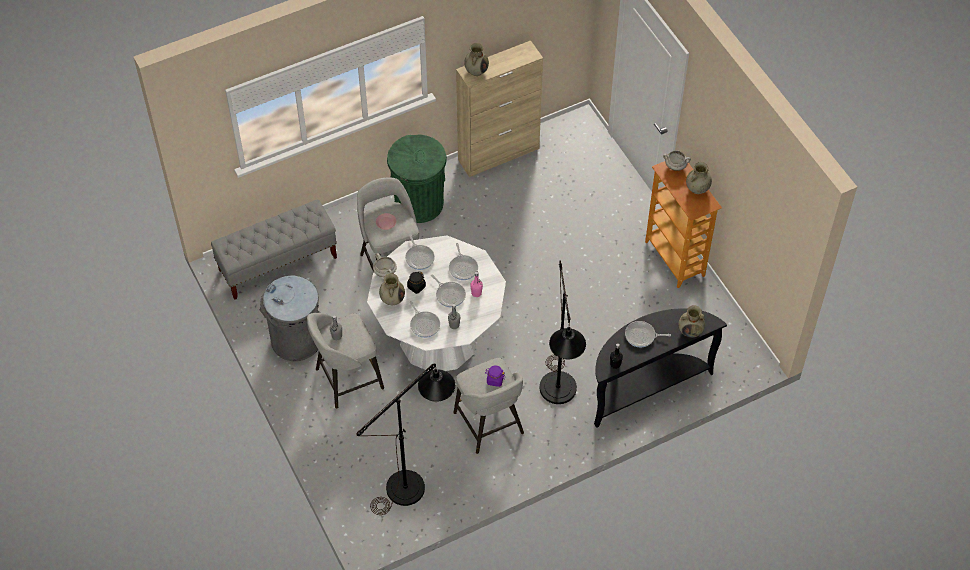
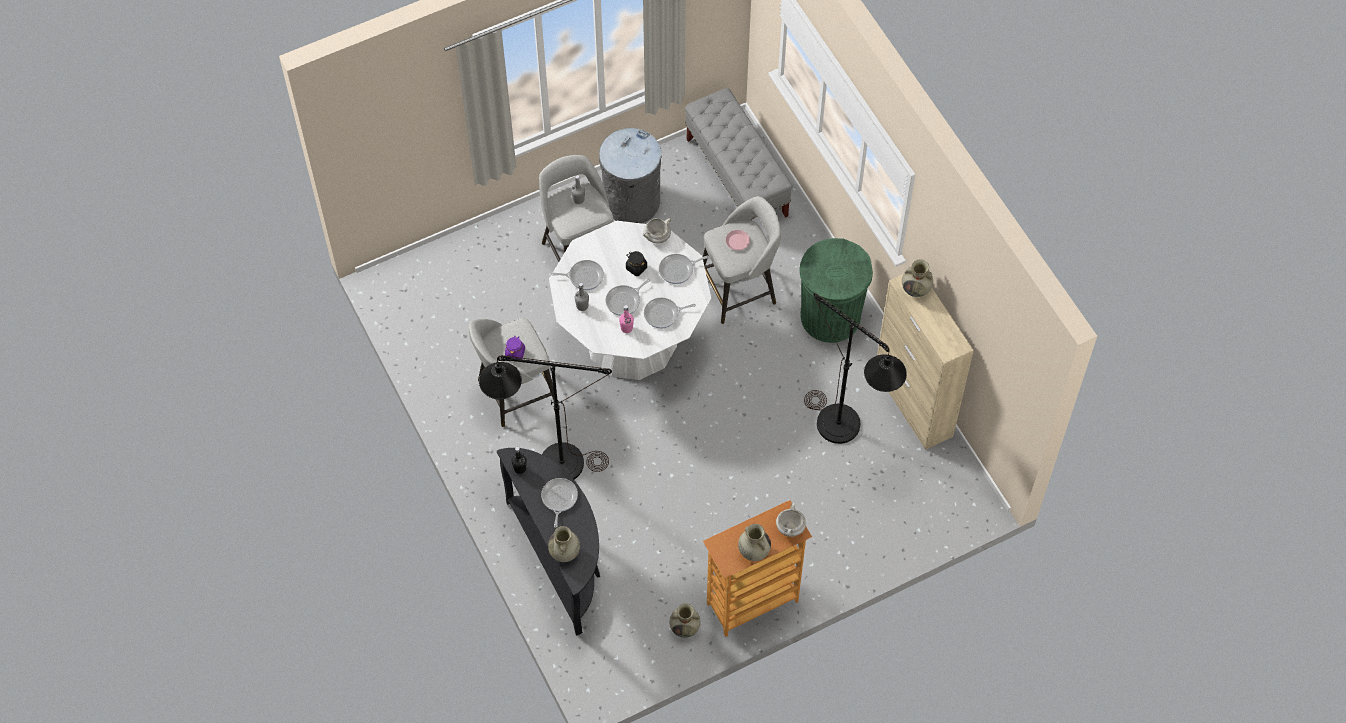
camera: 90 degrees right, 5 degrees up
(392, 299) = (619, 245): beige vase -> beige vase (685, 627)
(414, 482) = (445, 320): black floor lamp -> black floor lamp (846, 433)
(424, 324) = (584, 276): frying pan -> frying pan turned 150 degrees counterclockwise

